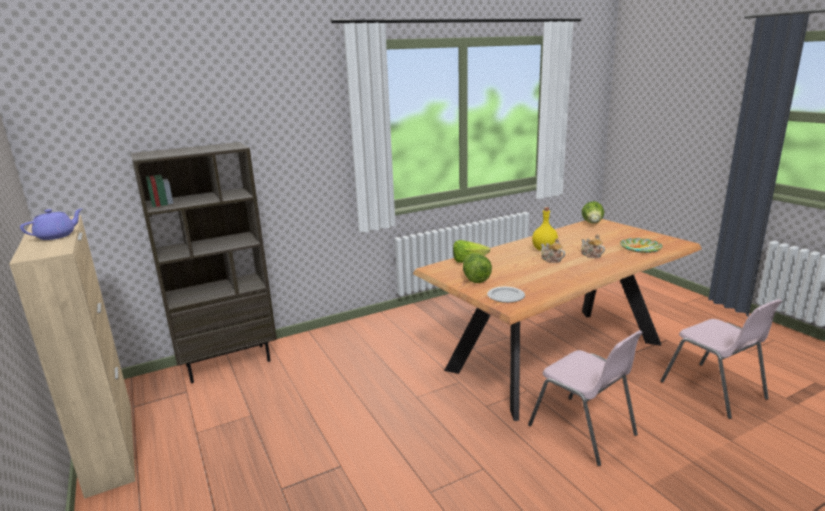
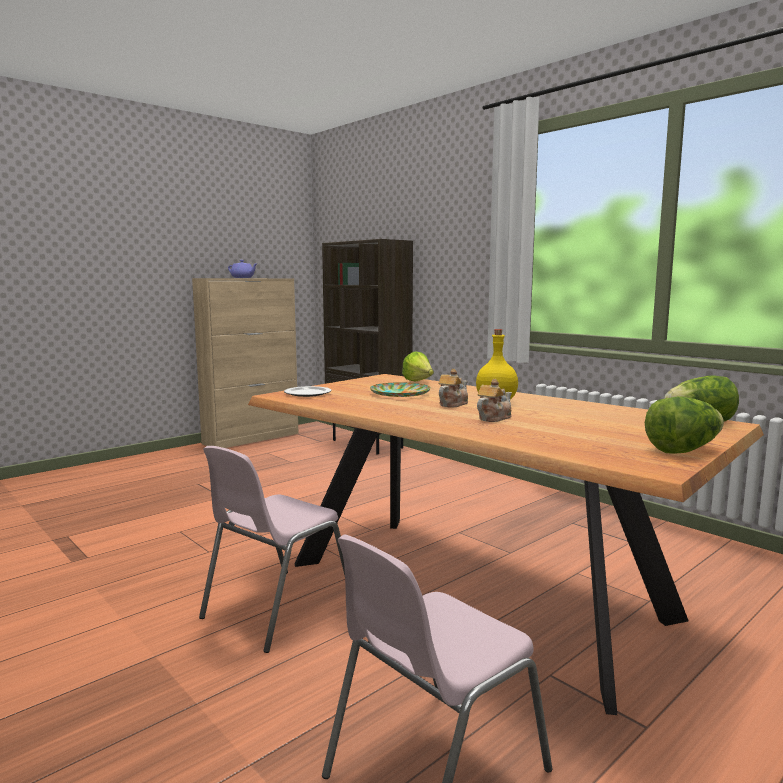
camera: 75 degrees right, 10 degrees down
(475, 278) = (361, 385): lettuce -> lettuce (683, 450)
(640, 248) = (569, 441): plate -> plate (399, 394)

